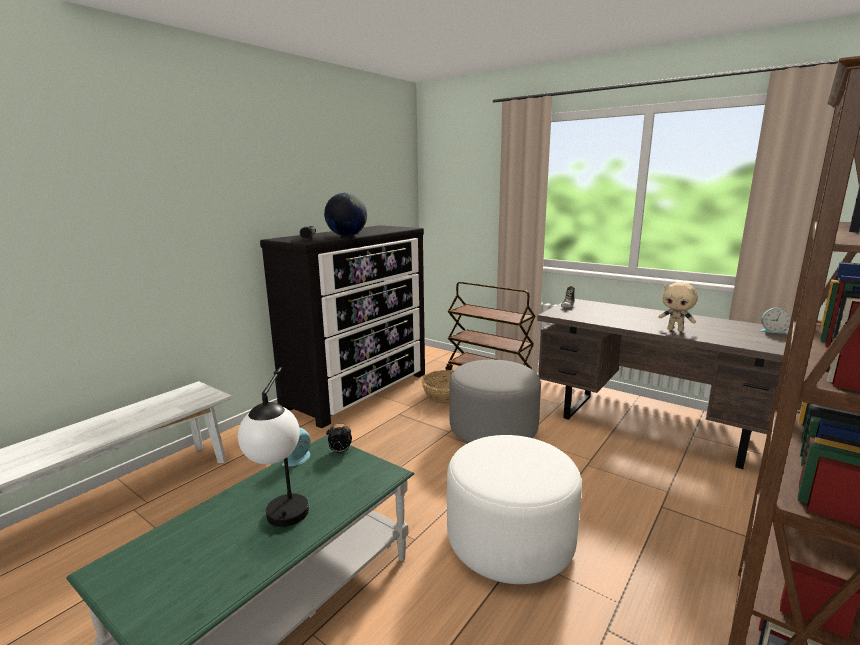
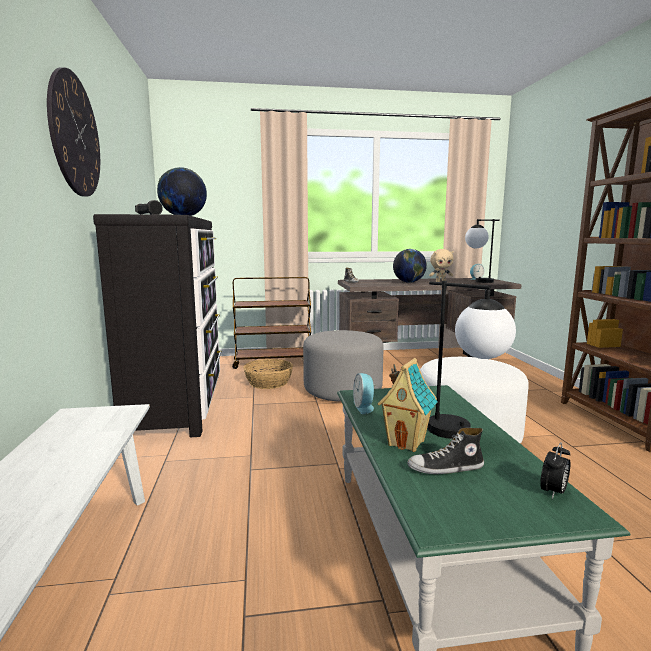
camera: 45 degrees left, 5 degrees down
(202, 540) = (445, 468): none -> shoe
(239, 505) = (407, 443): none -> toy house
(250, 180) = (75, 135): none -> wall clock
(340, 452) = (379, 393): alarm clock -> alarm clock (553, 492)
(635, 320) = (409, 282): none -> globe
(748, 339) = (478, 282): none -> table lamp

